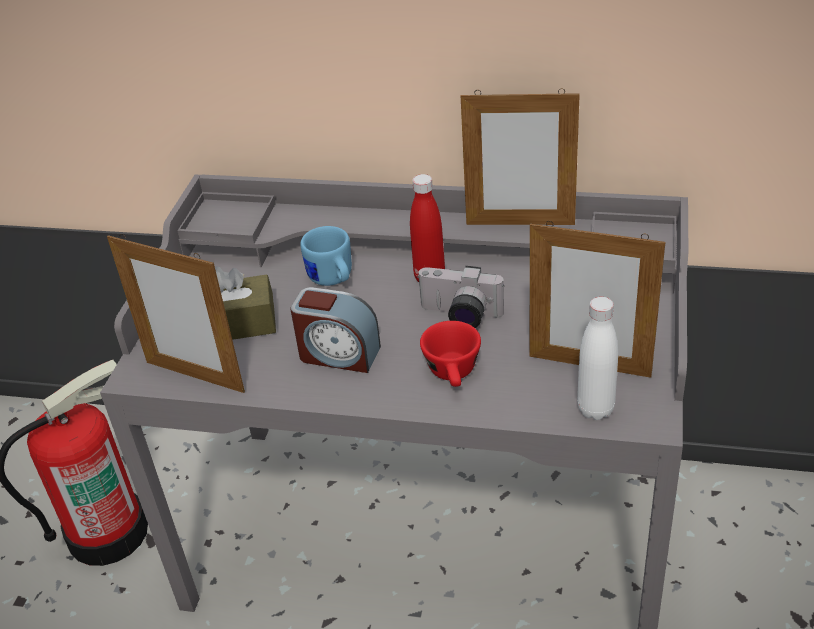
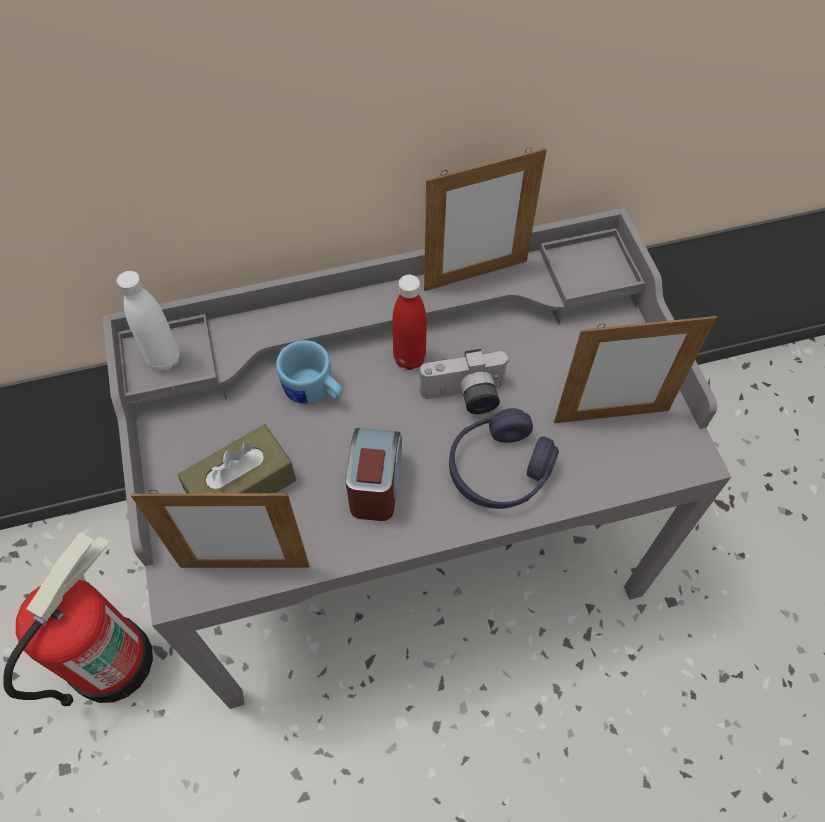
camera: 30 degrees left, 20 degrees up
(338, 354) = (376, 484): alarm clock -> alarm clock turned 75 degrees counterclockwise
(454, 374) = (499, 469): red cup -> purple headphones
(595, 409) = (642, 463): white bottle -> white bottle (164, 359)

